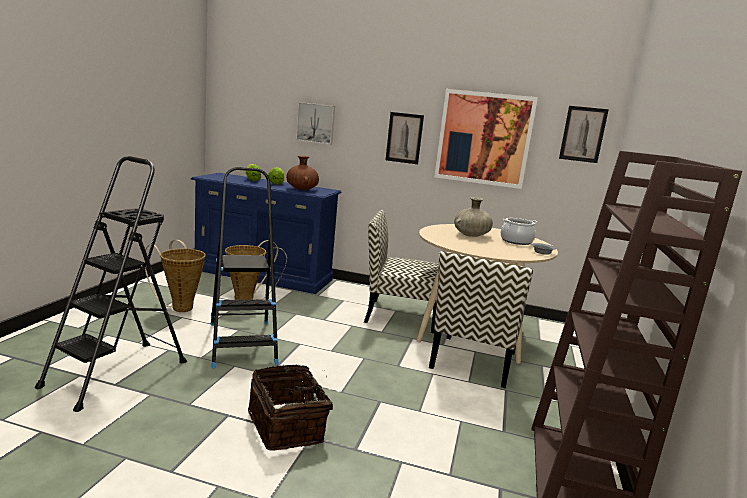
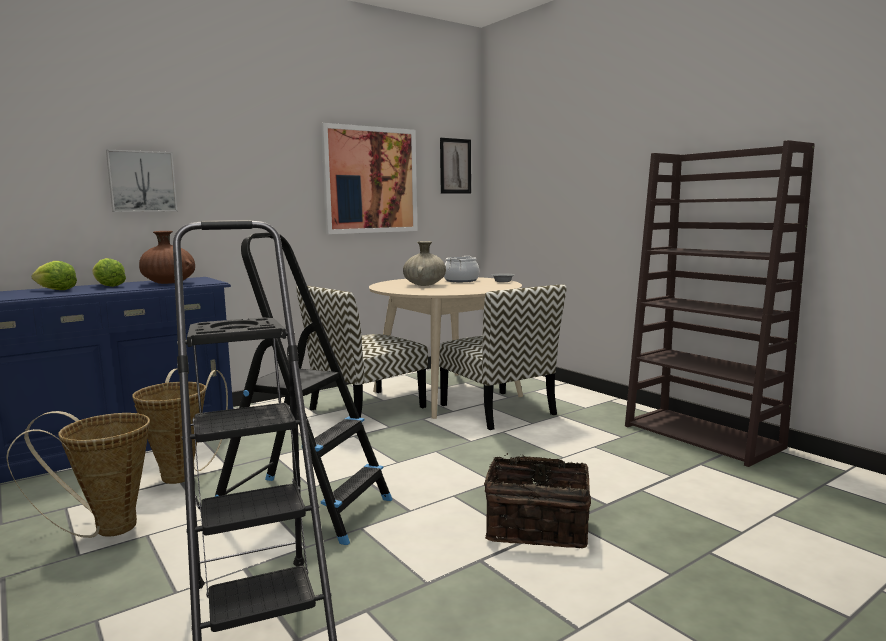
camera: 50 degrees left, 5 degrees down
(404, 138) = (280, 189): picture -> none

